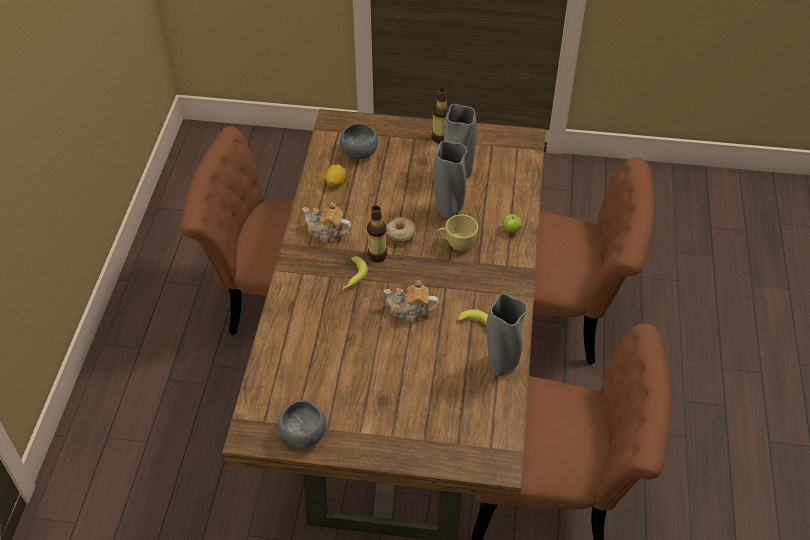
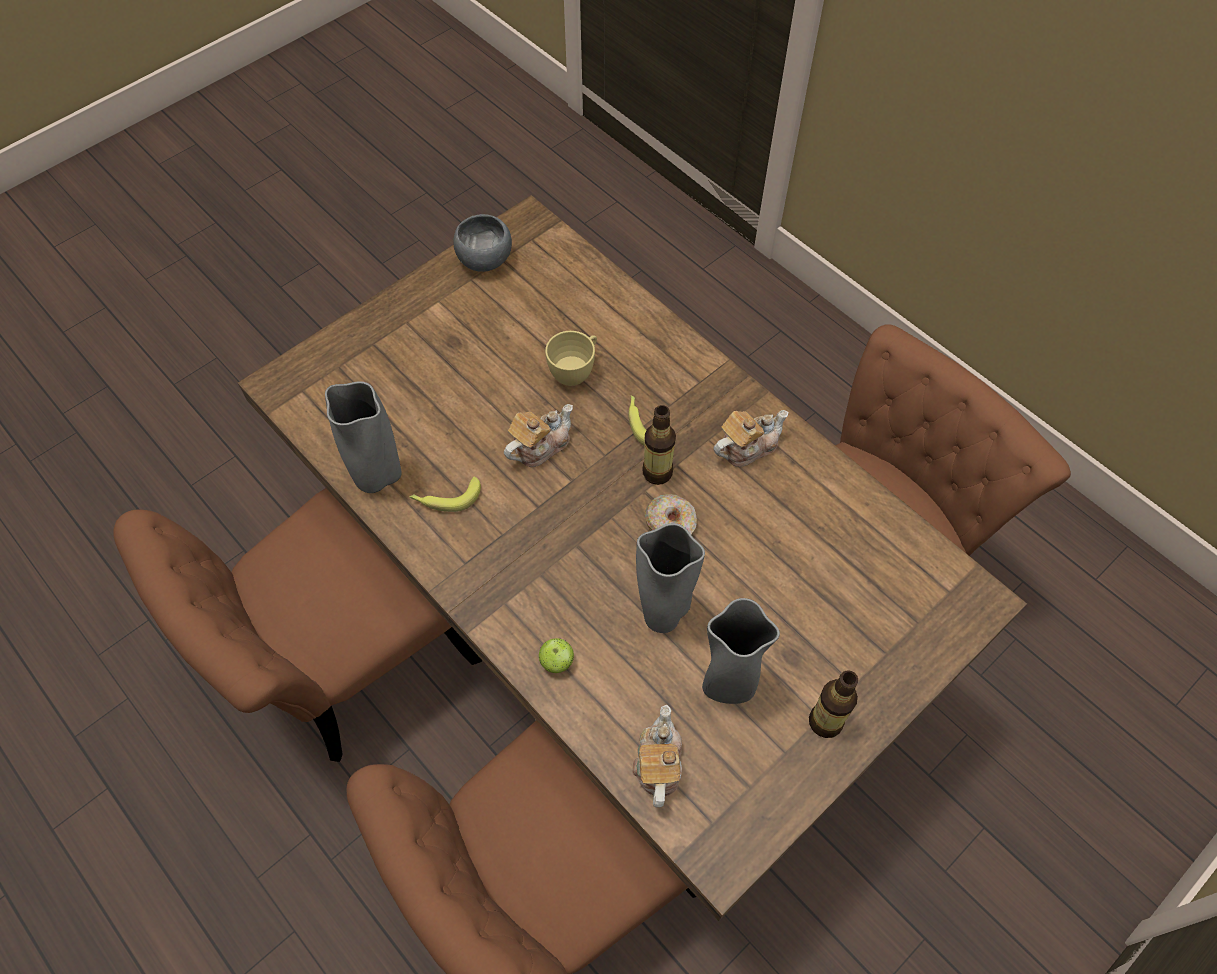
camera: 130 degrees right, 10 degrees up
(336, 182) = (835, 516): lemon -> none
(359, 151) = (880, 587): grey bowl -> none
(456, 244) = (594, 574): yellow cup -> yellow cup (575, 371)
(515, 174) = (657, 765): none -> teapot

